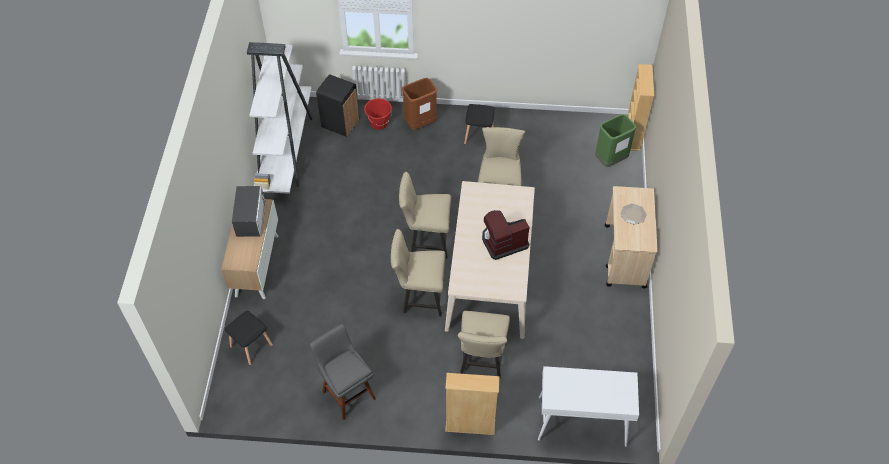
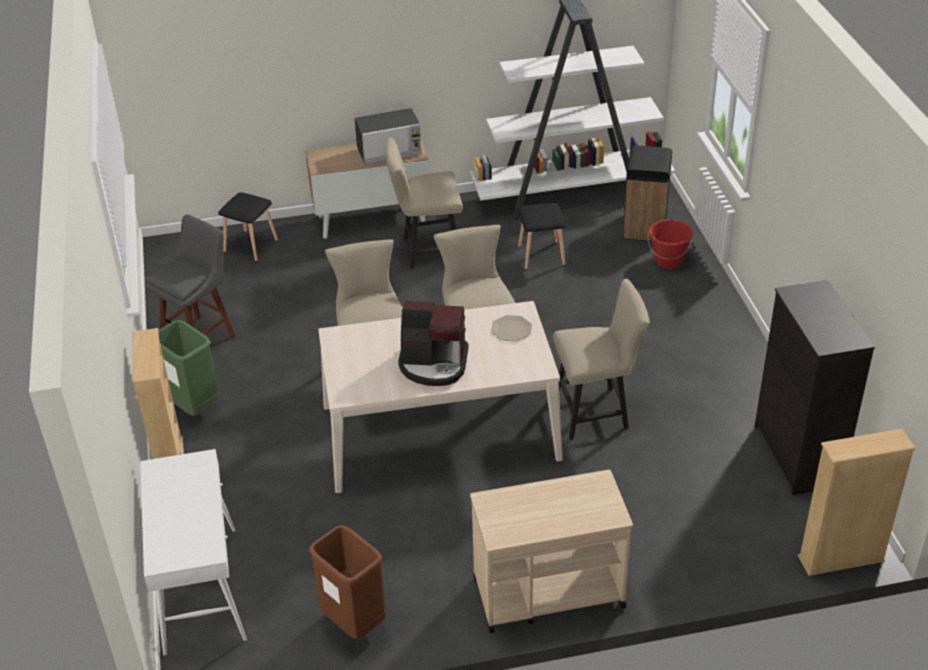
camera: 75 degrees right, 15 degrees down
(420, 123) = (694, 299): brown trash can -> brown trash can (354, 622)
(479, 135) = (711, 365): black stool -> black stool (542, 256)
(481, 362) = (281, 454): beige chair -> beige chair (427, 250)
(503, 242) = (434, 364): coffee machine -> coffee machine turned 135 degrees clockwise
(561, 126) = (796, 456): none -> black dresser
(610, 160) = (758, 536): green trash can -> green trash can (194, 406)
(633, 214) = (558, 505): plate -> plate (512, 329)

